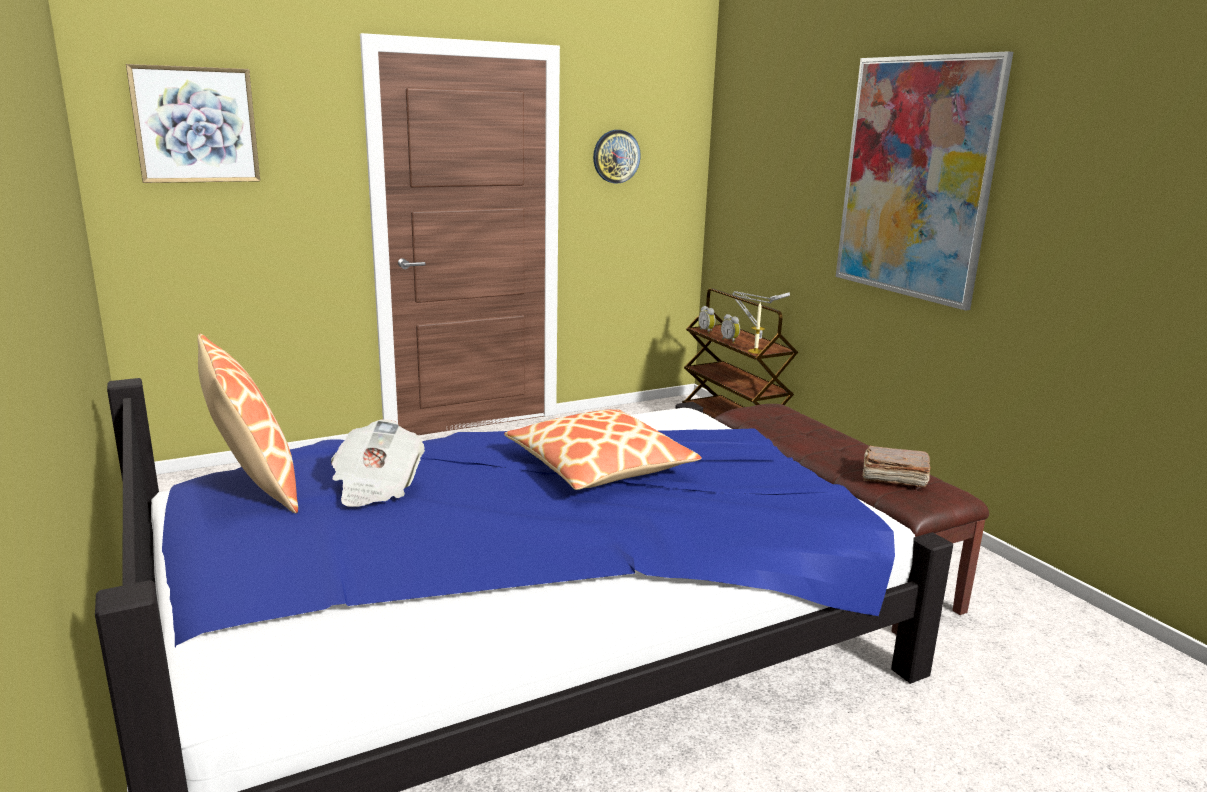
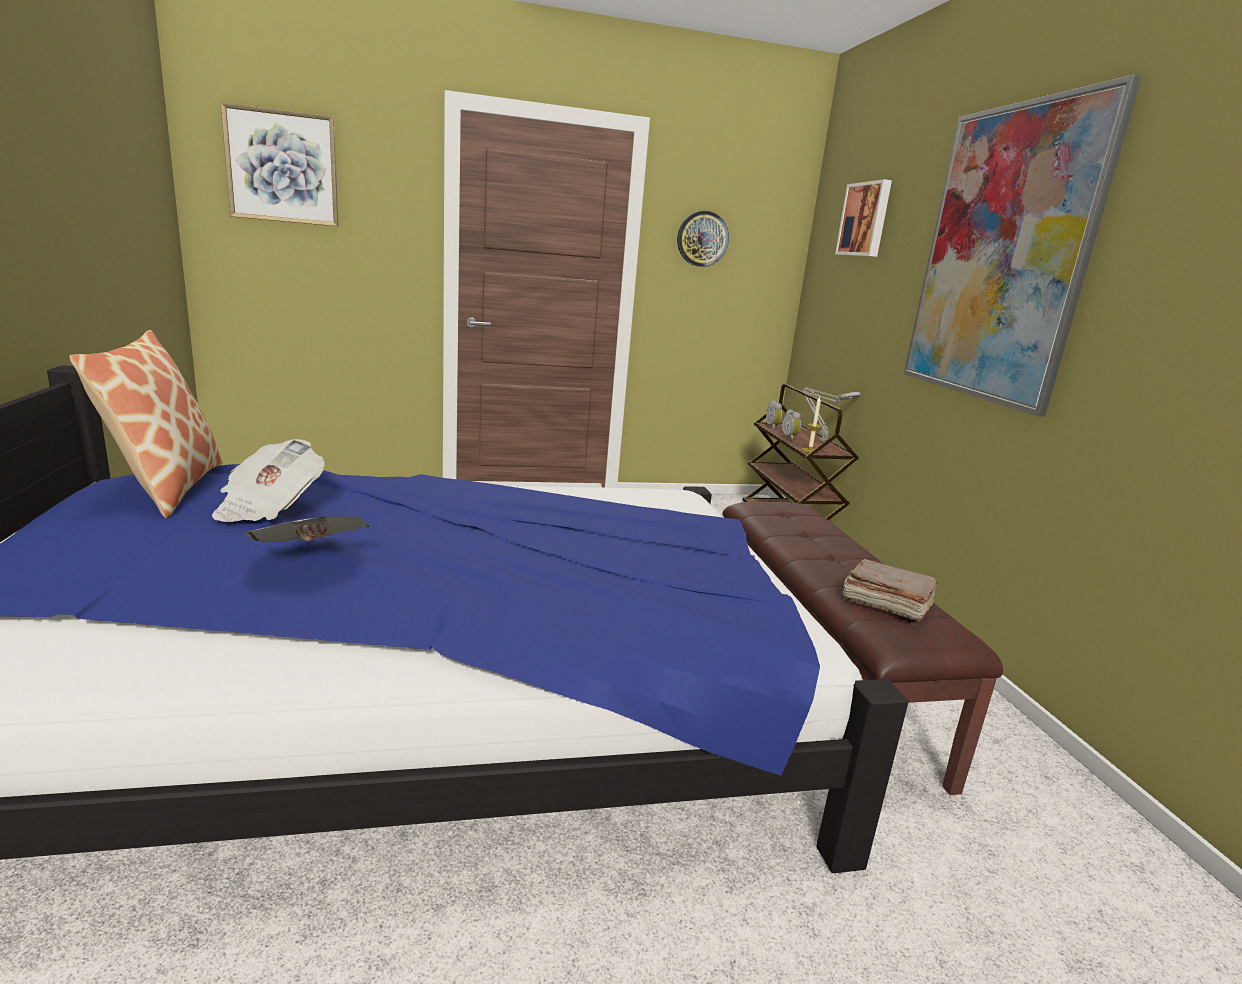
camera: 15 degrees right, 0 degrees up
(471, 525) = (310, 559): none -> newspaper
(599, 466) = (522, 527): pillow -> none
(773, 135) = (865, 219): none -> picture

